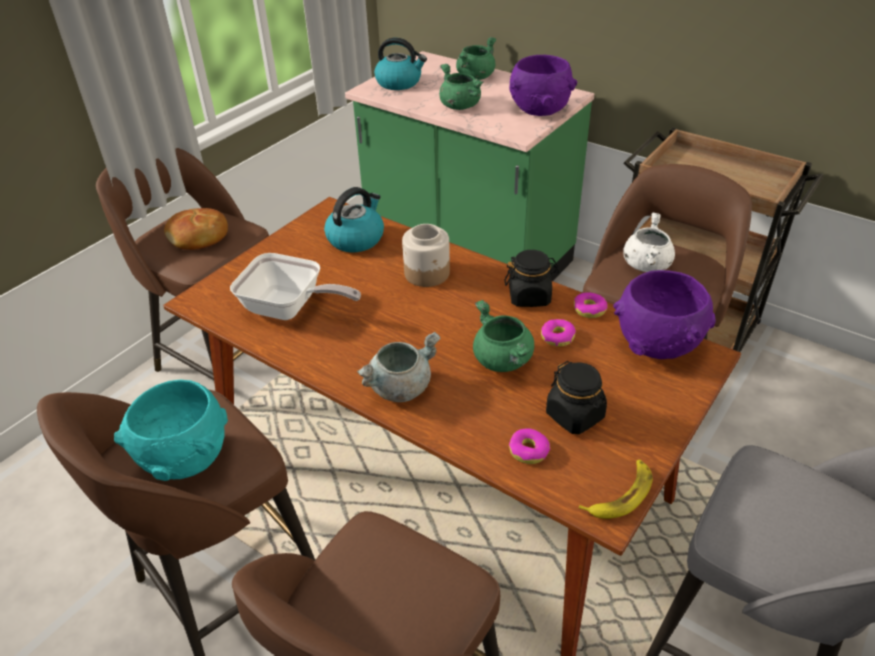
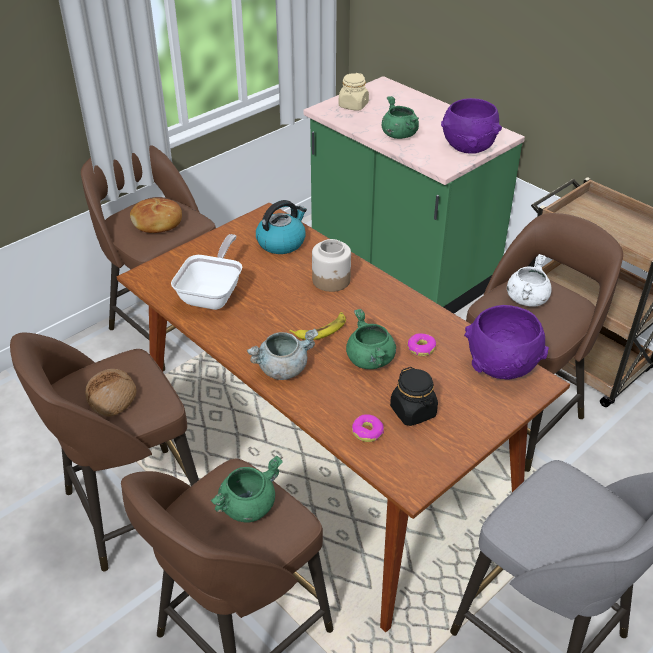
camera: 10 degrees right, 0 degrees up
(186, 459) = (112, 397): turquoise bowl -> bread
(290, 309) = (213, 294): frying pan -> frying pan turned 105 degrees counterclockwise
(399, 82) = (353, 105): kettle -> beige jar
(475, 76) = (422, 107): green cooking pot -> green cooking pot (247, 506)
(530, 296) = (410, 312): black jar -> none
(589, 309) = (456, 330): donut -> none
(620, 494) = (427, 475): banana -> banana (321, 329)

